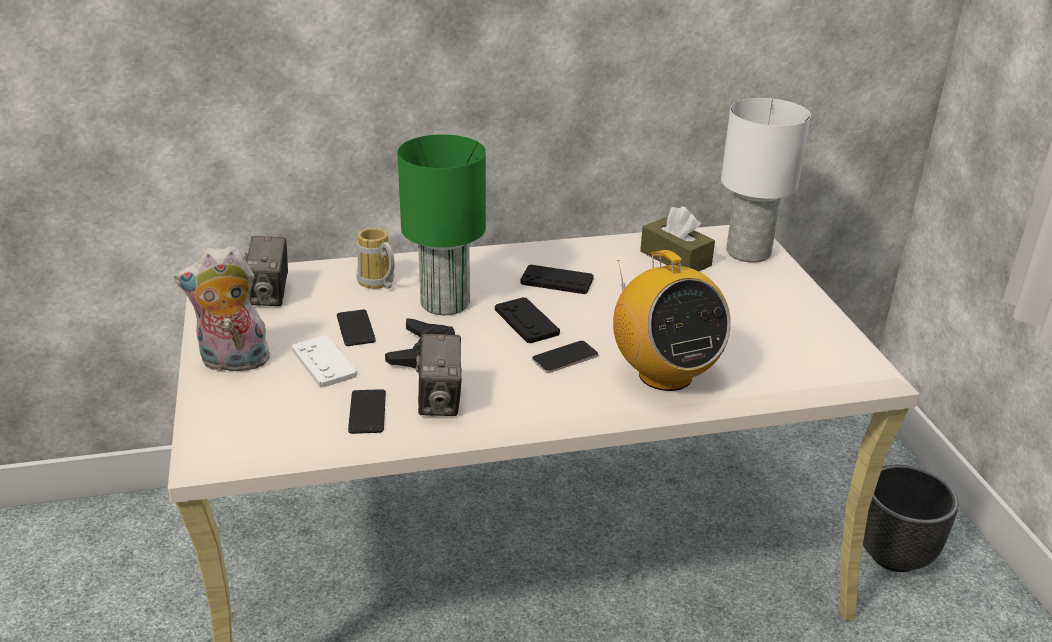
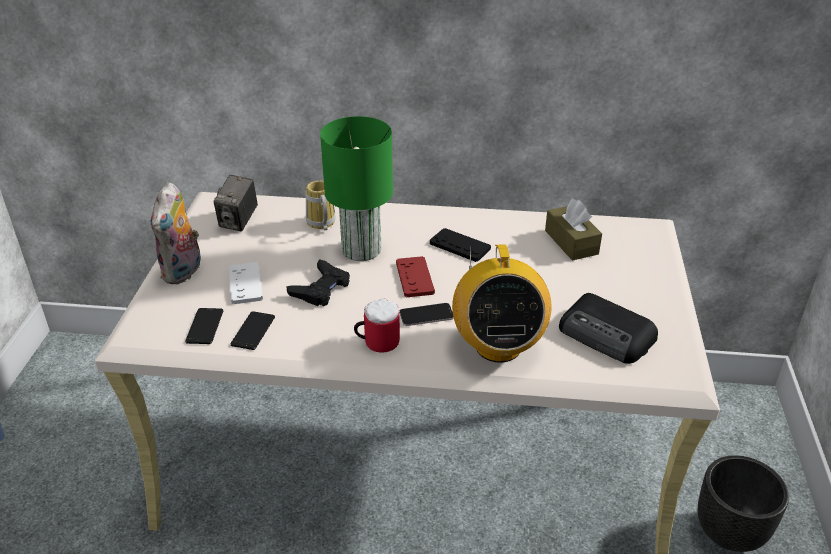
camera: 20 degrees right, 5 degrees up
(233, 363) = (184, 272): plush toy -> plush toy turned 90 degrees counterclockwise
(355, 328) = (284, 260): phone -> phone (205, 326)
(440, 402) = (310, 334): camera -> none
(526, 321) = (414, 278): black game controller -> red game controller
(526, 395) = (377, 342): none -> mug
(749, 253) = (640, 248): white table lamp -> none
(771, 342) = (607, 335): none -> radio

